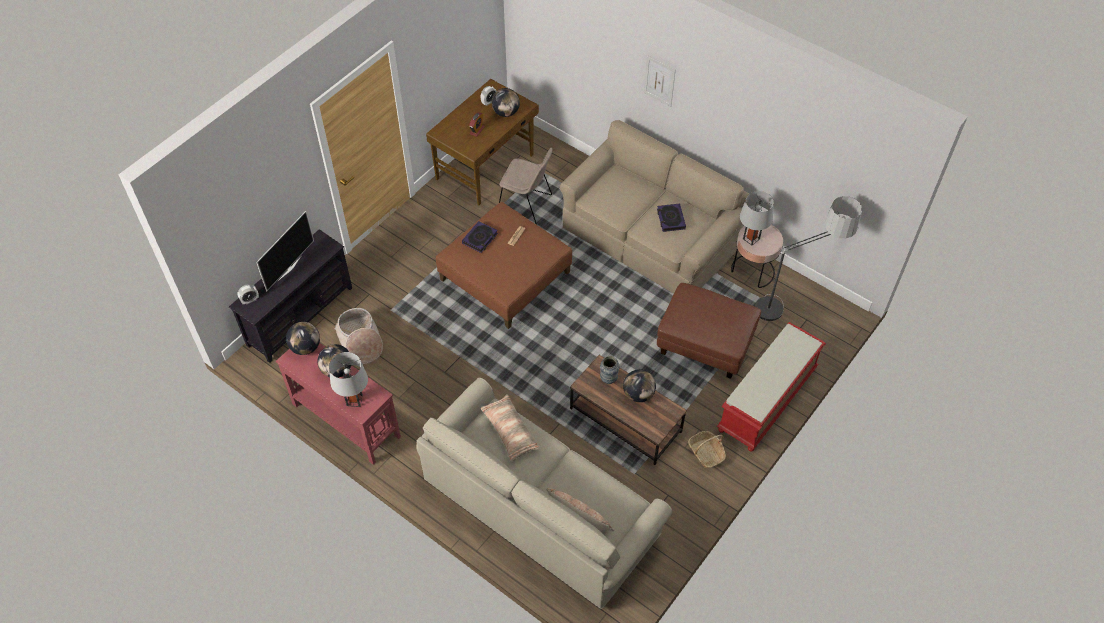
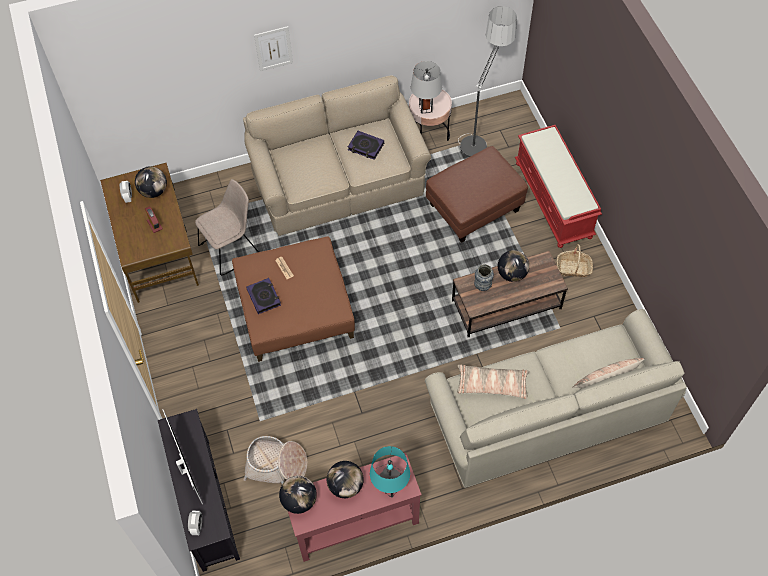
camera: 55 degrees left, 5 degrees up
(354, 400) = (390, 487): grey table lamp -> turquoise table lamp

